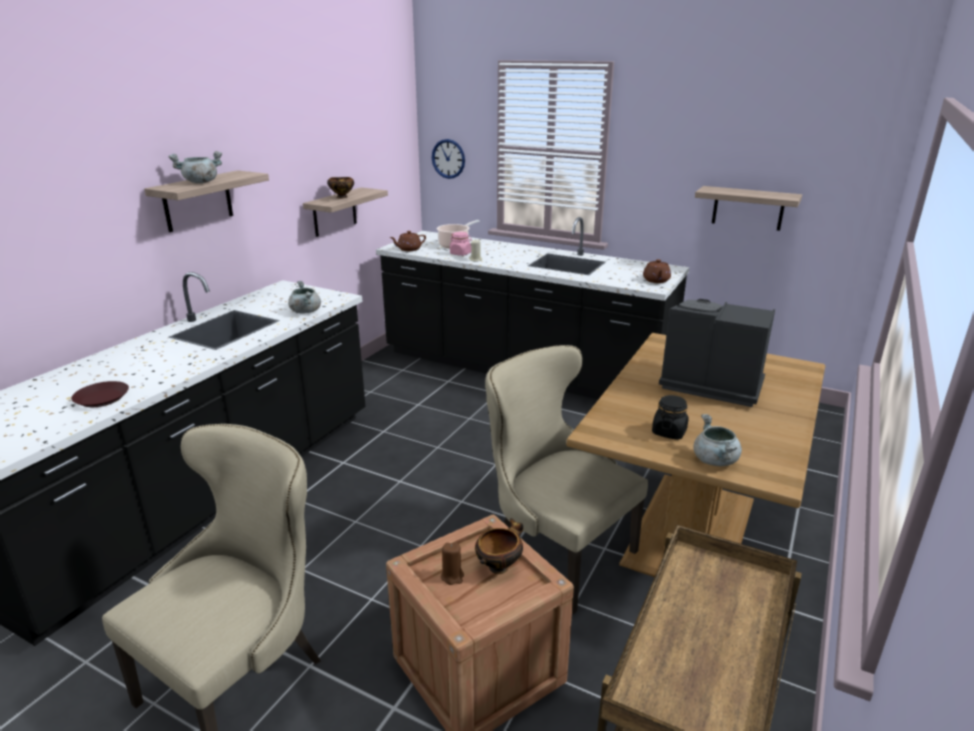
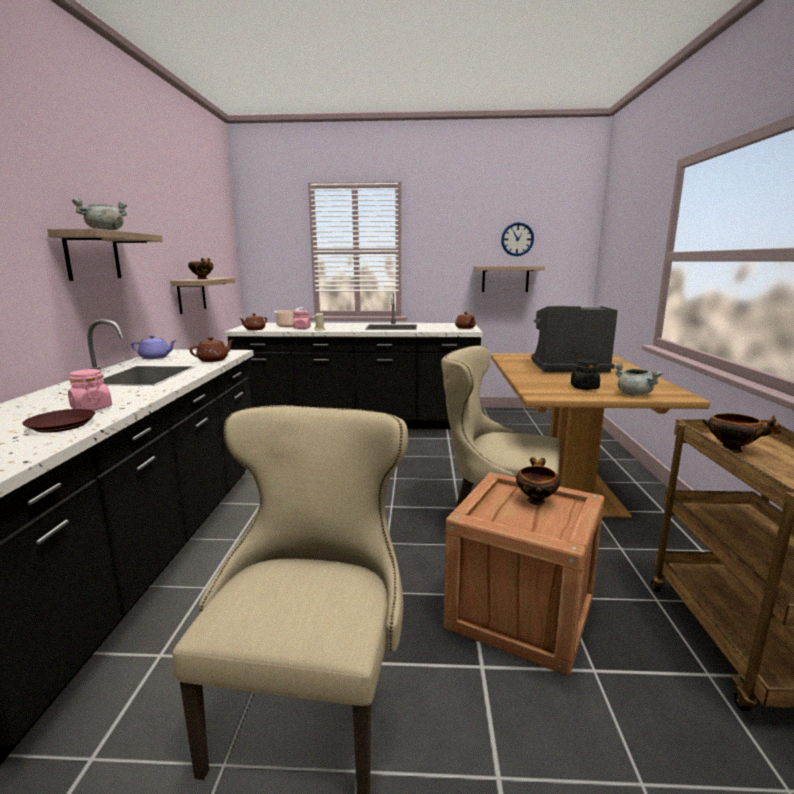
camera: 25 degrees left, 10 degrees down
(141, 377) = (91, 408): none -> pink jar
(263, 297) = (155, 357): none -> purple teapot
(305, 311) = (213, 360): grey cooking pot -> brown teapot
(448, 159) = (267, 262): wall clock -> wall clock (517, 239)
(452, 576) = (510, 515): brown candle -> none
(696, 590) = (733, 450): none -> bowl

